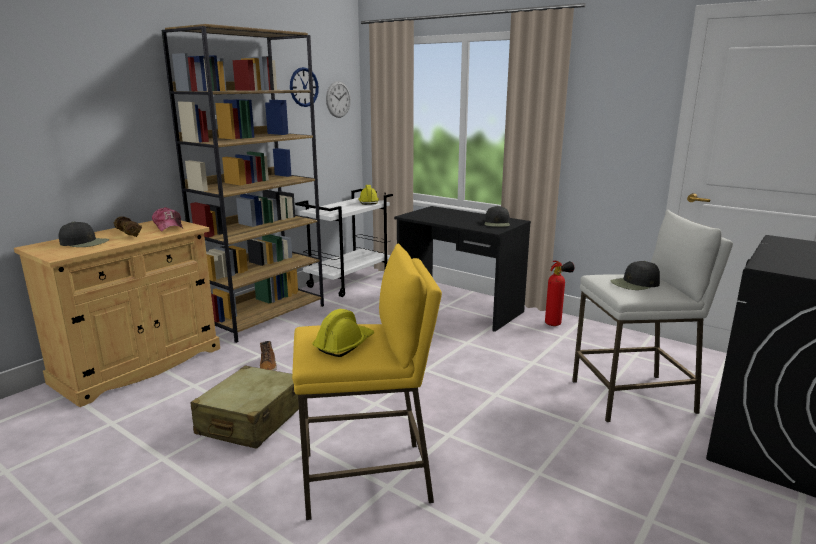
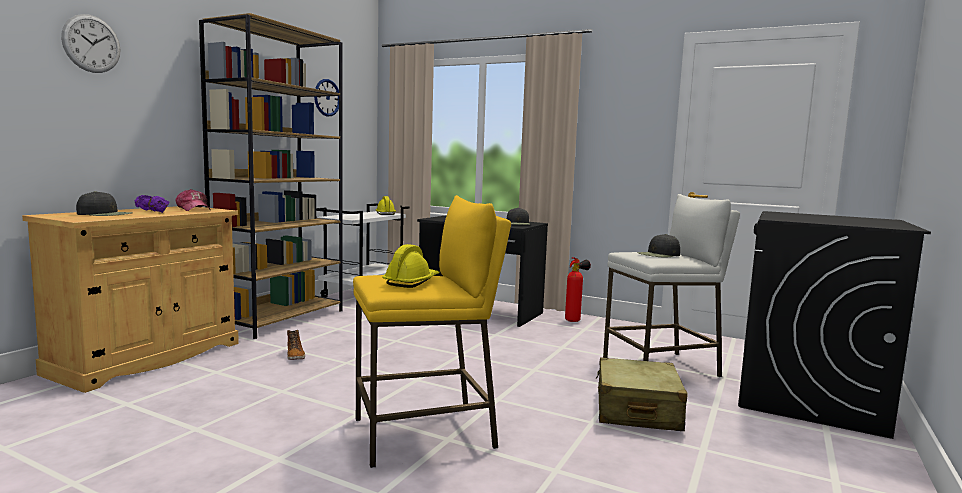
camera: 10 degrees left, 10 degrees down
(128, 233) = (151, 211): brown dumbbell -> purple dumbbell
(251, 420) = (288, 396): beige suitcase -> beige suitcase (637, 410)
(338, 99) = (357, 114): wall clock -> wall clock (91, 44)

